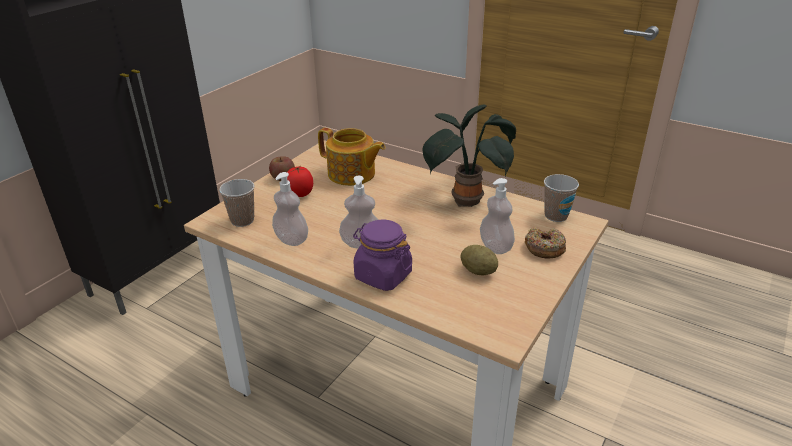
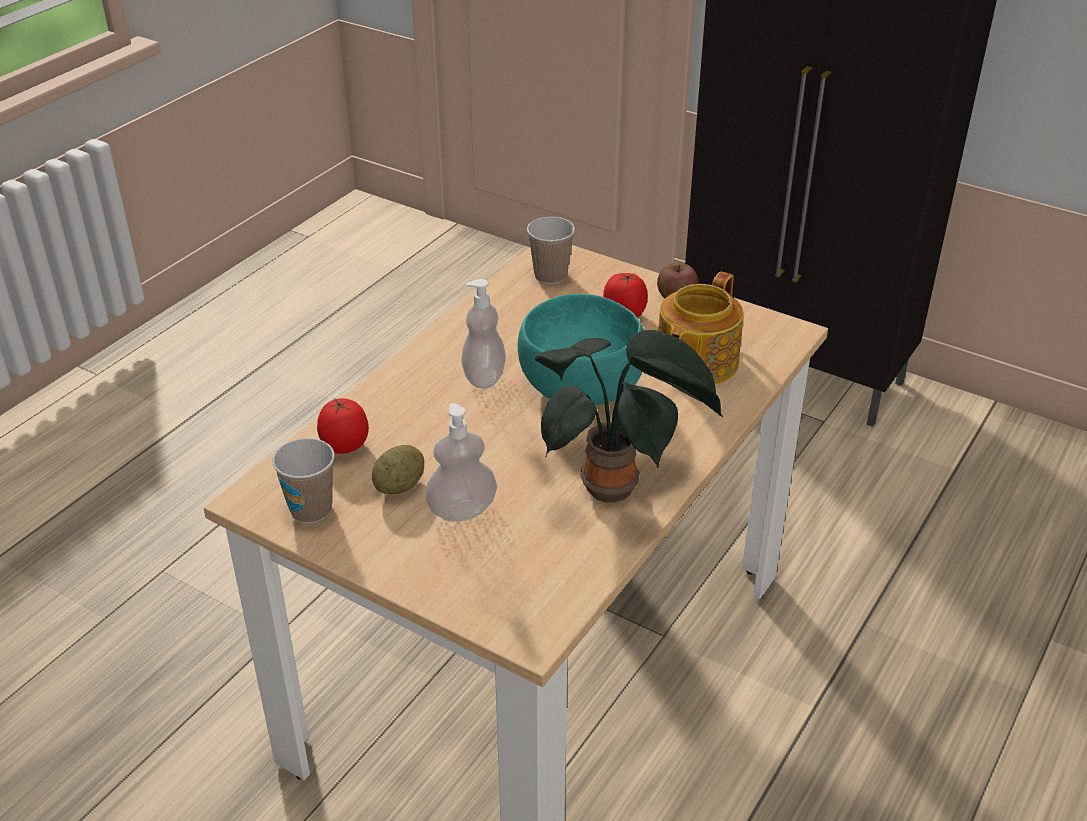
camera: 90 degrees right, 5 degrees up
(291, 239) = (500, 318): soap dispenser -> none
(376, 209) = (582, 389): none -> turquoise bowl
(382, 275) = (404, 396): purple jar -> none
(441, 298) = (344, 447): none -> tomato
(544, 248) = (452, 567): donut -> none
(556, 216) = (556, 599): cup -> cup (311, 510)

